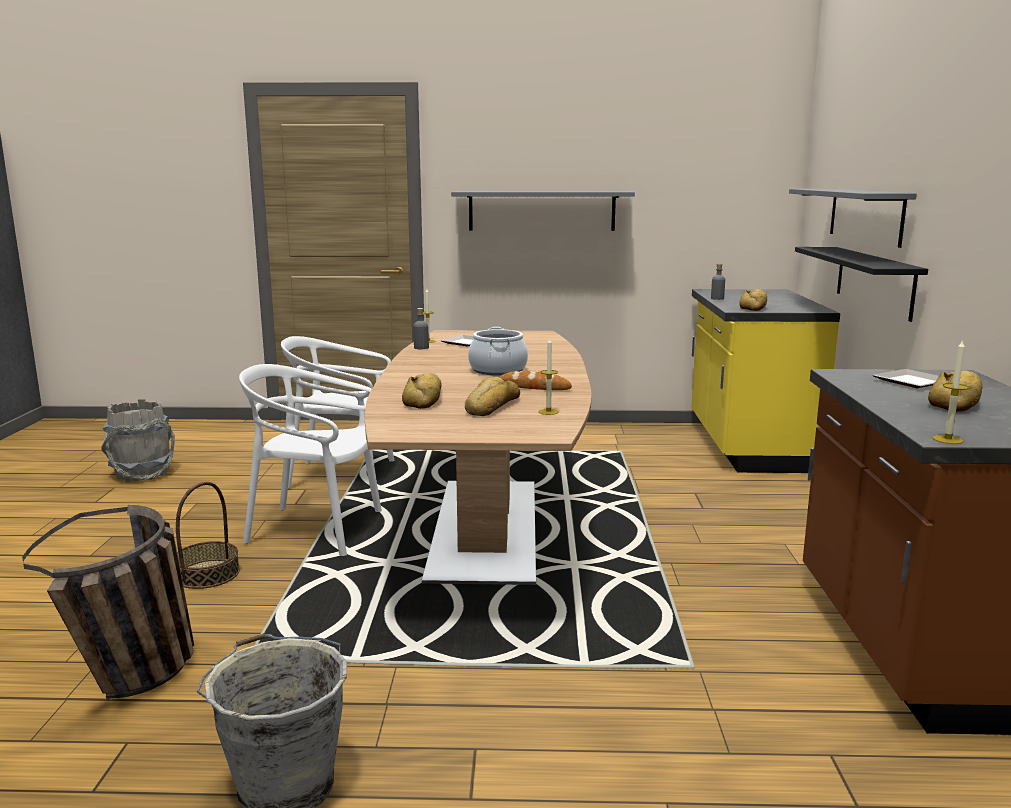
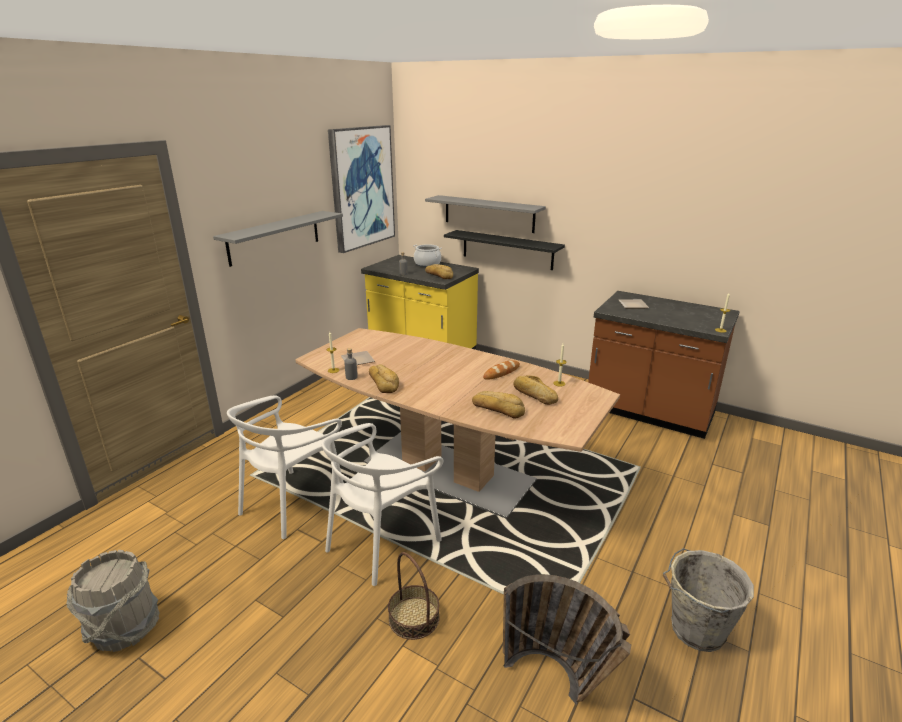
camera: 60 degrees left, 10 degrees up
(498, 370) = (450, 371): cooking pot -> cooking pot (427, 264)
(718, 171) = (361, 187): none -> picture
(958, 401) = (667, 310): bread -> bread (384, 382)

